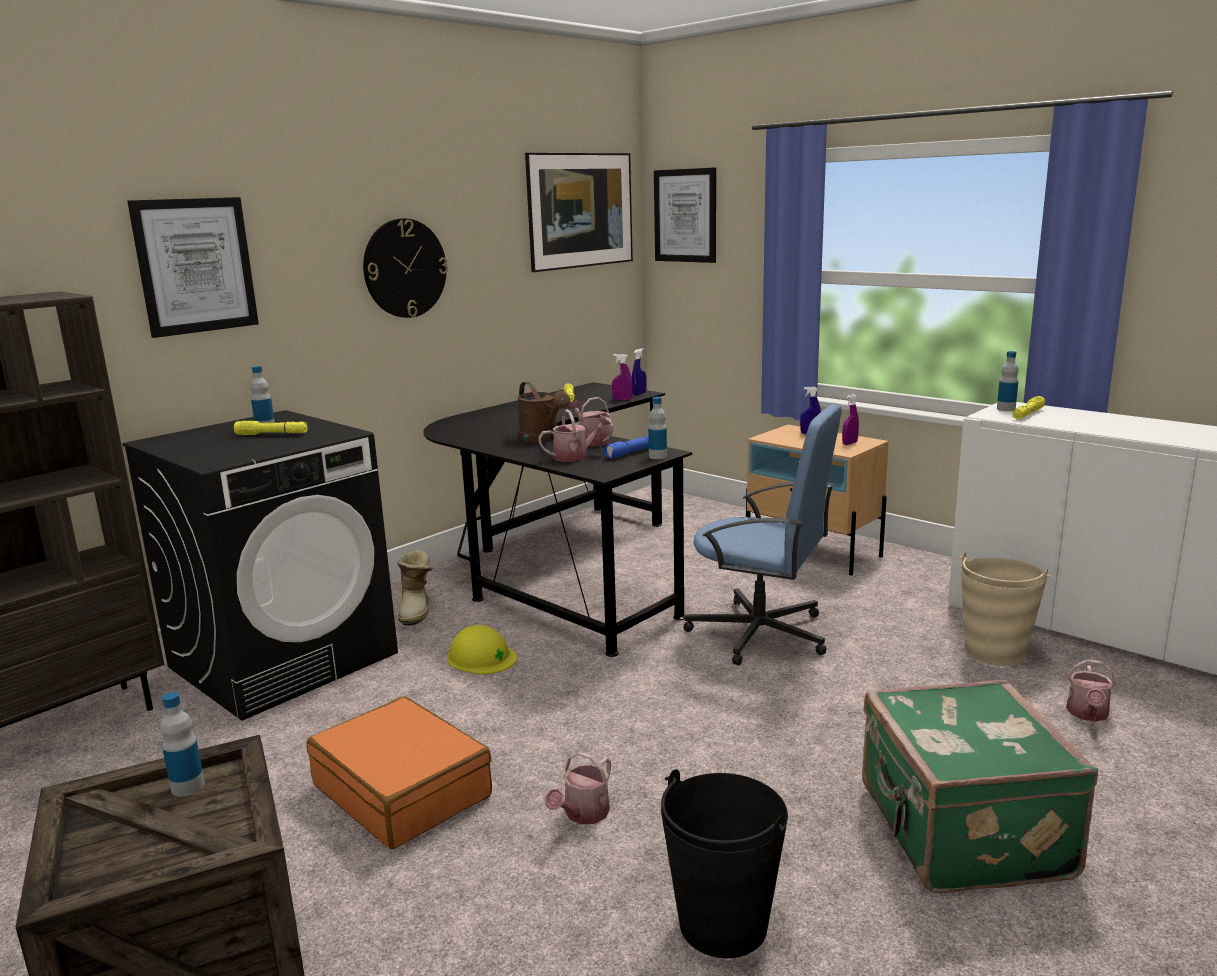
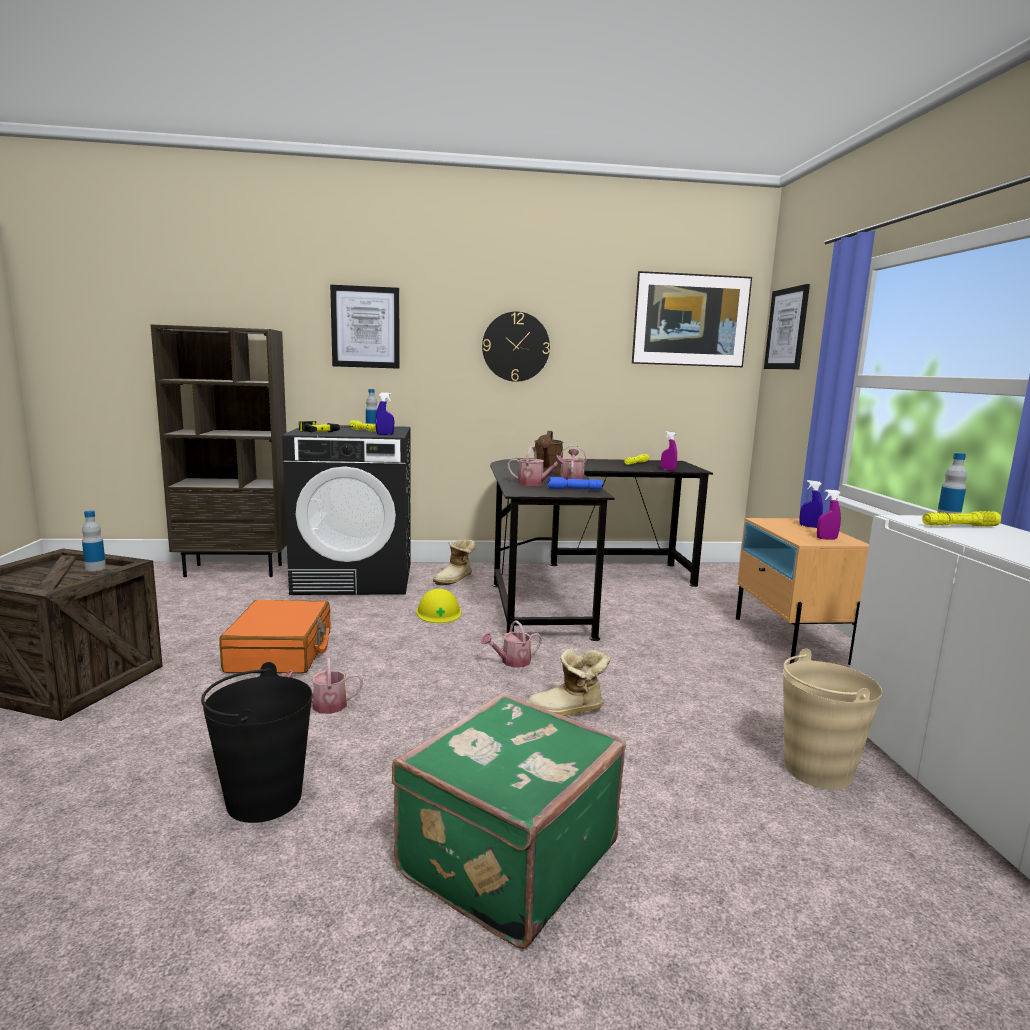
camera: 40 degrees right, 5 degrees down
(226, 450) = (324, 431): none -> power drill
(639, 394) = (691, 469): blue spray bottle -> blue spray bottle (385, 434)
(657, 456) = (582, 494): bottle -> none
(761, 634) = (631, 670): blue office chair -> none
(786, 696) = (568, 711): none -> boot
(1087, 714) = (816, 860): watering can -> watering can (512, 662)

